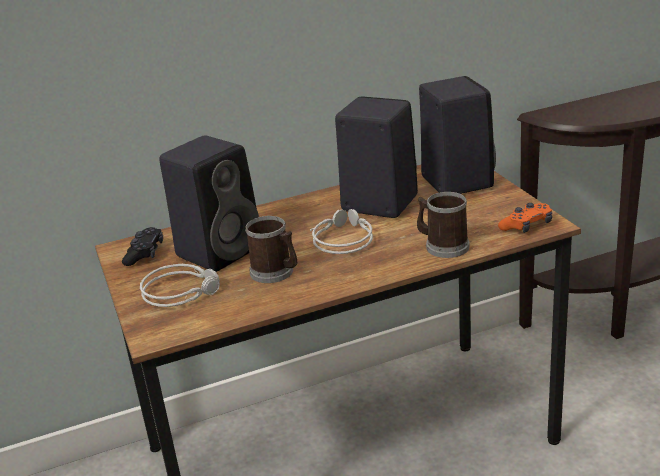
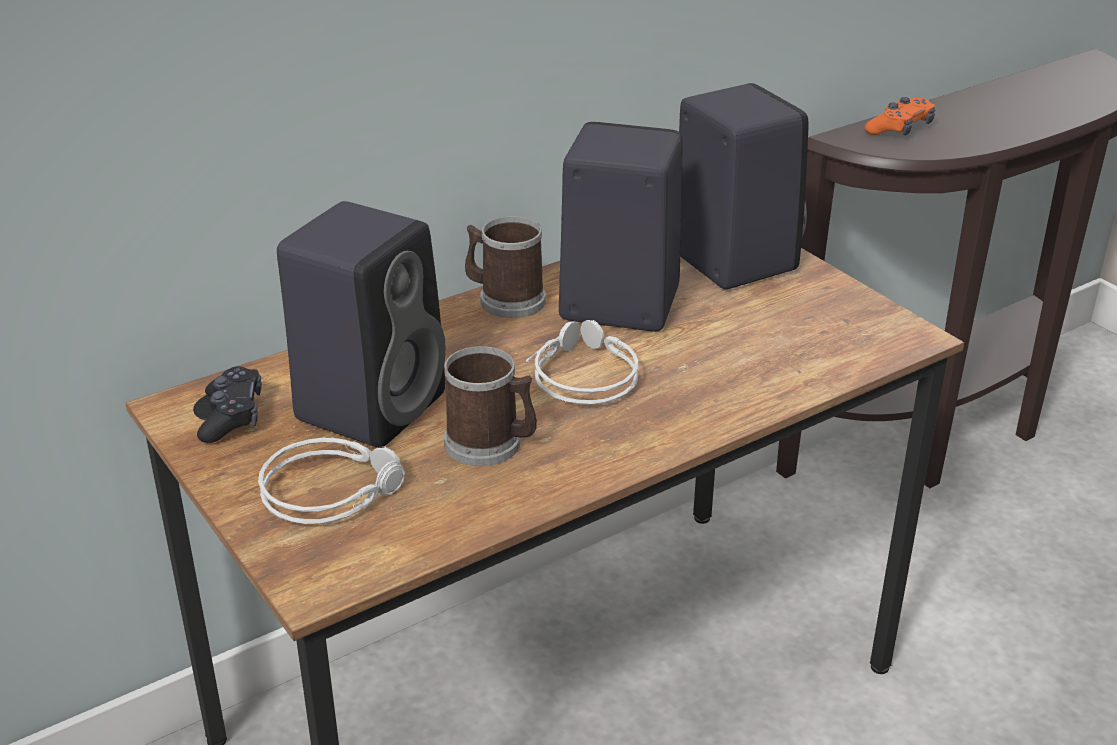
camera: 15 degrees left, 5 degrees up
(442, 246) = (757, 382): mug -> mug (505, 299)
(527, 226) = (879, 340): orange game controller -> orange game controller (900, 129)

